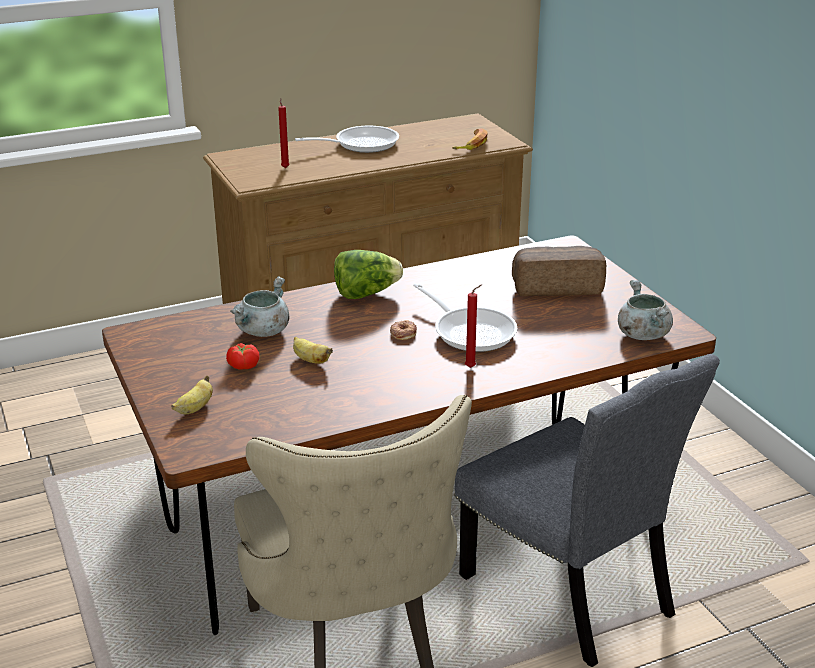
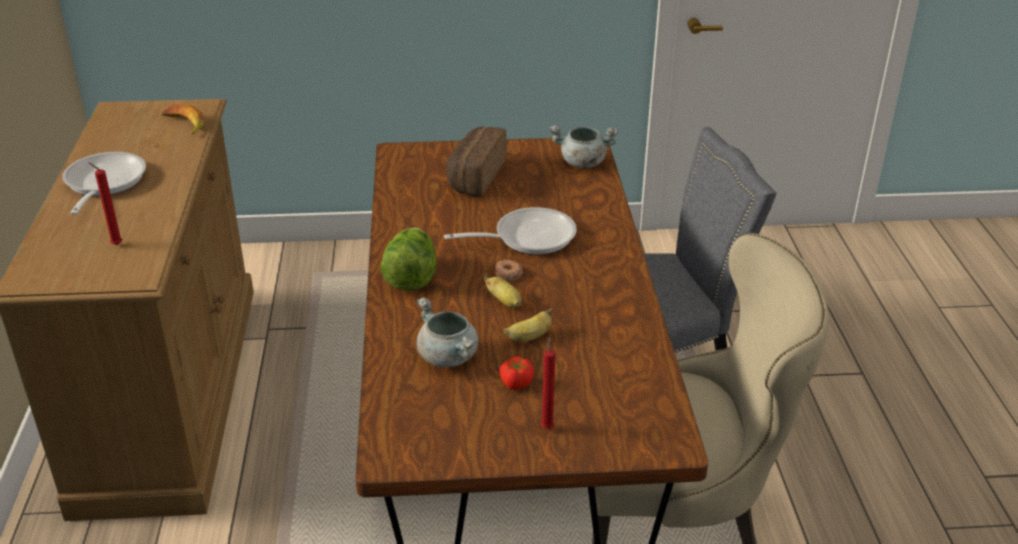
camera: 70 degrees left, 5 degrees up
(195, 408) = (589, 429): banana -> banana (505, 302)
(472, 367) = (593, 251): red candle -> red candle (547, 427)

